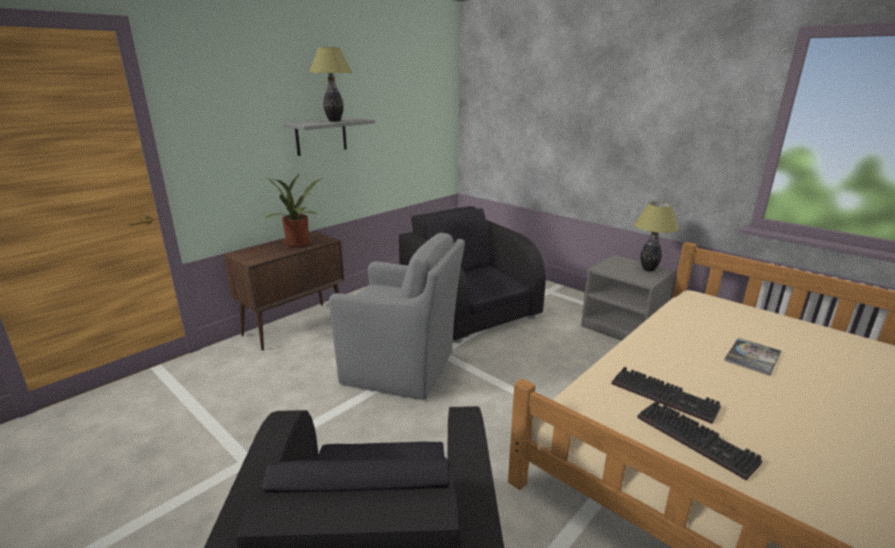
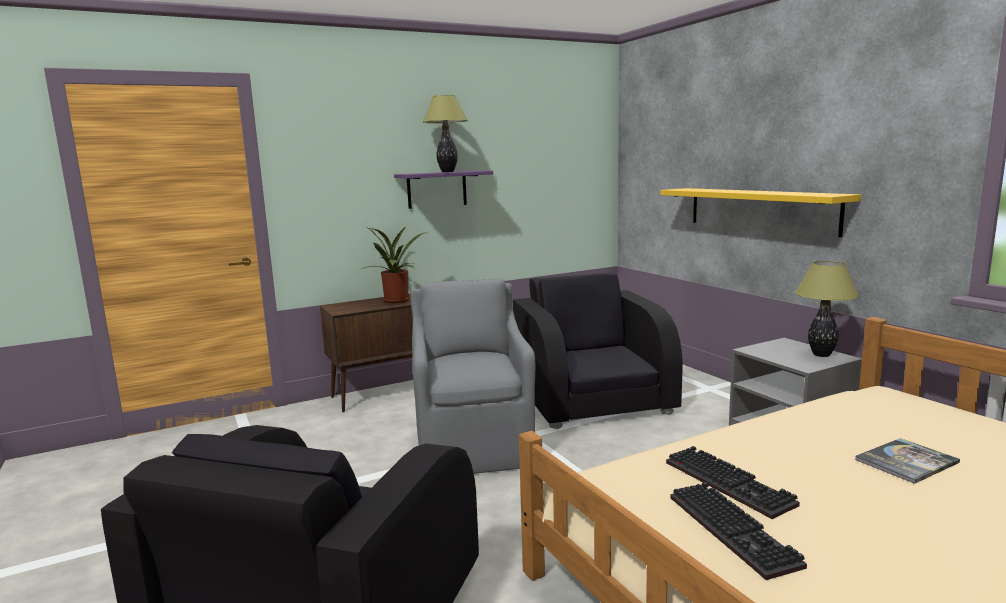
camera: 20 degrees right, 10 degrees down
(321, 136) = (437, 189): grey shelf -> purple shelf
(402, 369) = (474, 446): grey armchair -> grey armchair turned 135 degrees counterclockwise
(591, 155) = (760, 210): none -> yellow shelf

